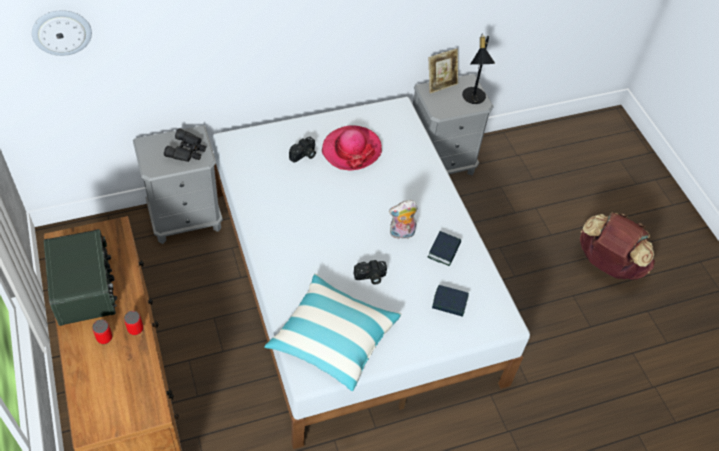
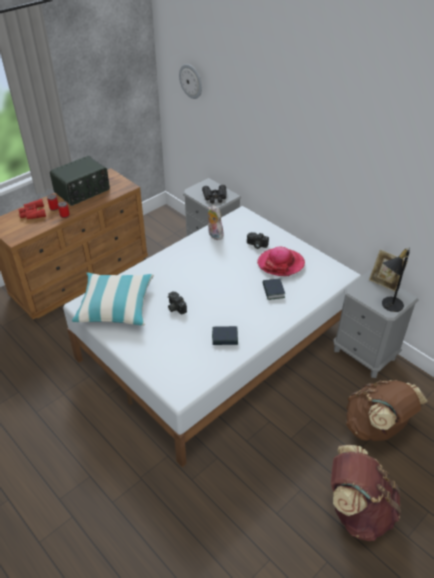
camera: 70 degrees right, 10 degrees down
(97, 371) = (32, 213): none -> red binoculars
(401, 234) = (224, 311): plush toy -> plush toy (214, 235)
(449, 303) = (178, 355): book -> book (273, 291)
(530, 204) = (376, 427): none -> brown backpack

